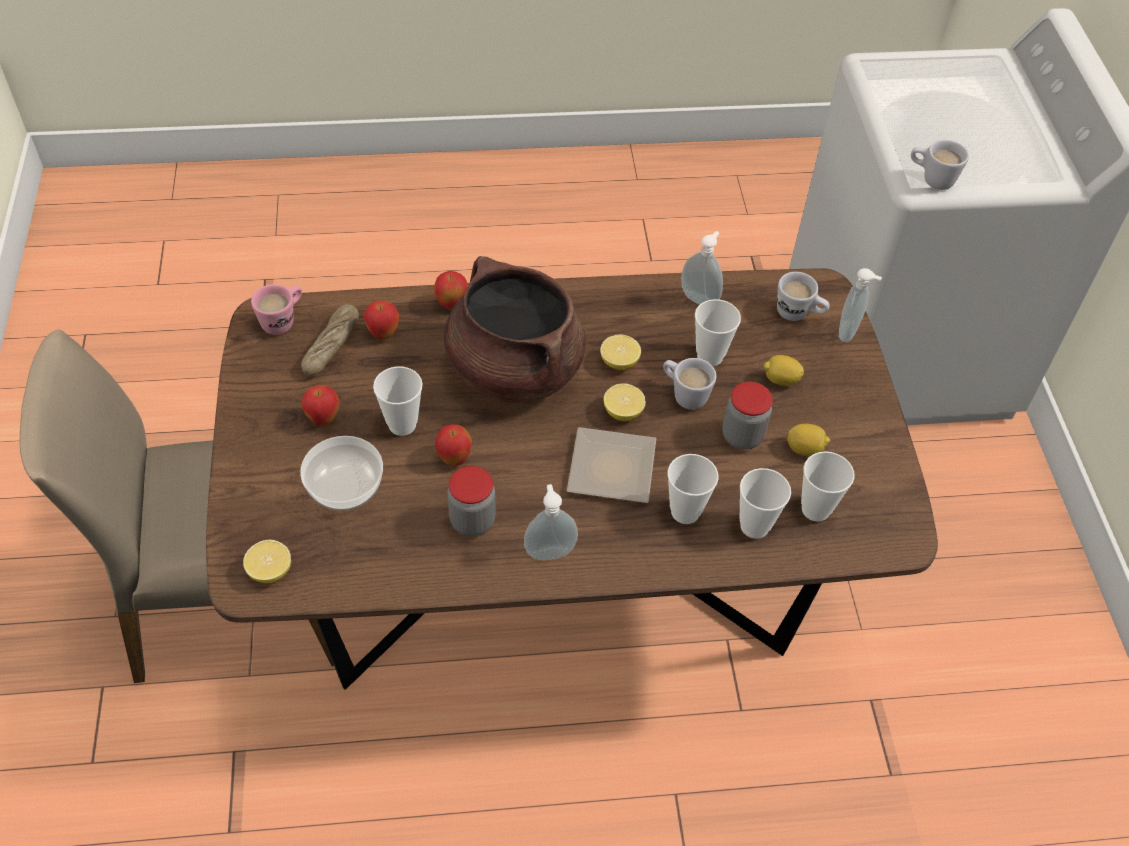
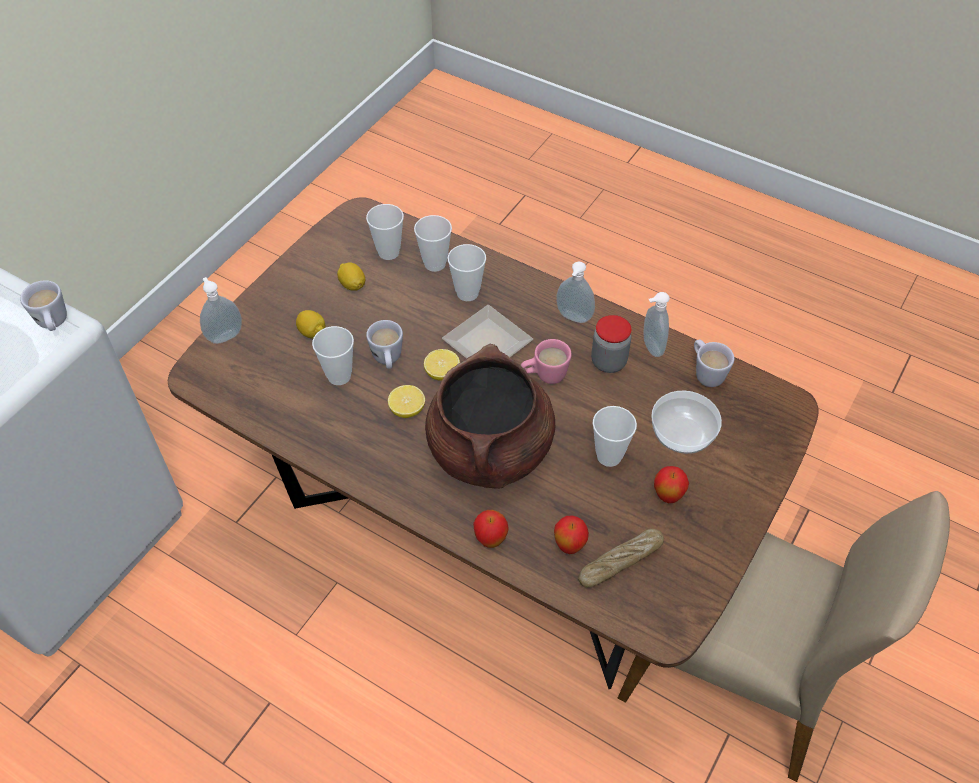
camera: 140 degrees left, 0 degrees up
(270, 571) = (768, 405): lemon -> none
(283, 321) = (649, 615): pink mug -> pink mug (544, 376)
(454, 459) = (589, 409): apple -> none
(700, 298) = (292, 424): soap dispenser -> soap dispenser (650, 347)
(742, 436) = (381, 314): jar -> none
(798, 314) = (240, 368): white mug -> white mug (706, 373)

